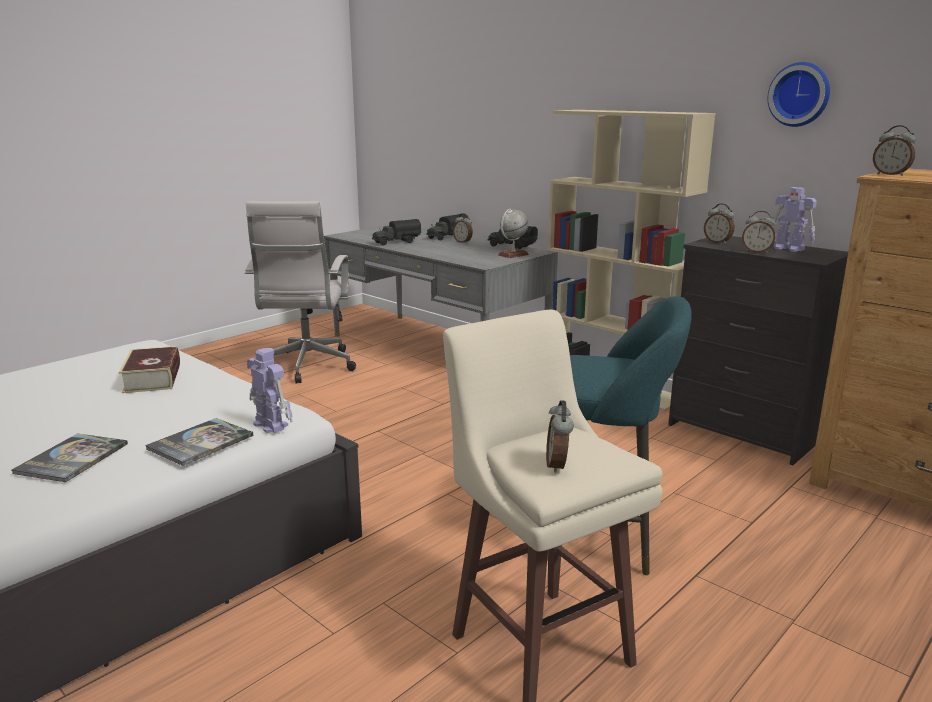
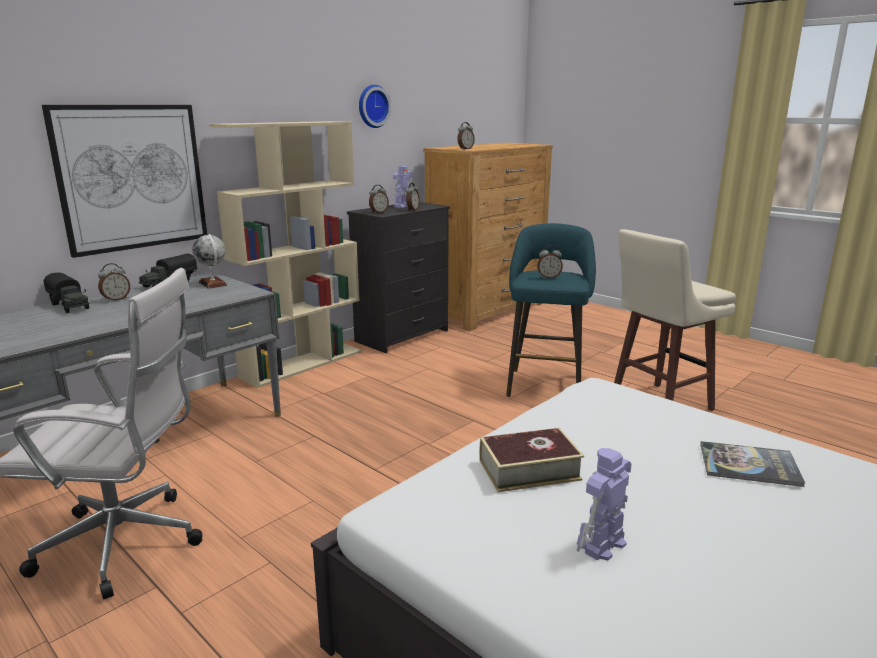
camera: 90 degrees left, 0 degrees up
(200, 442) = (675, 411): book -> none
(270, 424) = (621, 390): toy robot -> toy robot (602, 545)
(396, 242) = (71, 328): toy truck -> none
(517, 152) = (132, 178): none -> picture
(558, 466) = (697, 286): alarm clock -> alarm clock (549, 277)

